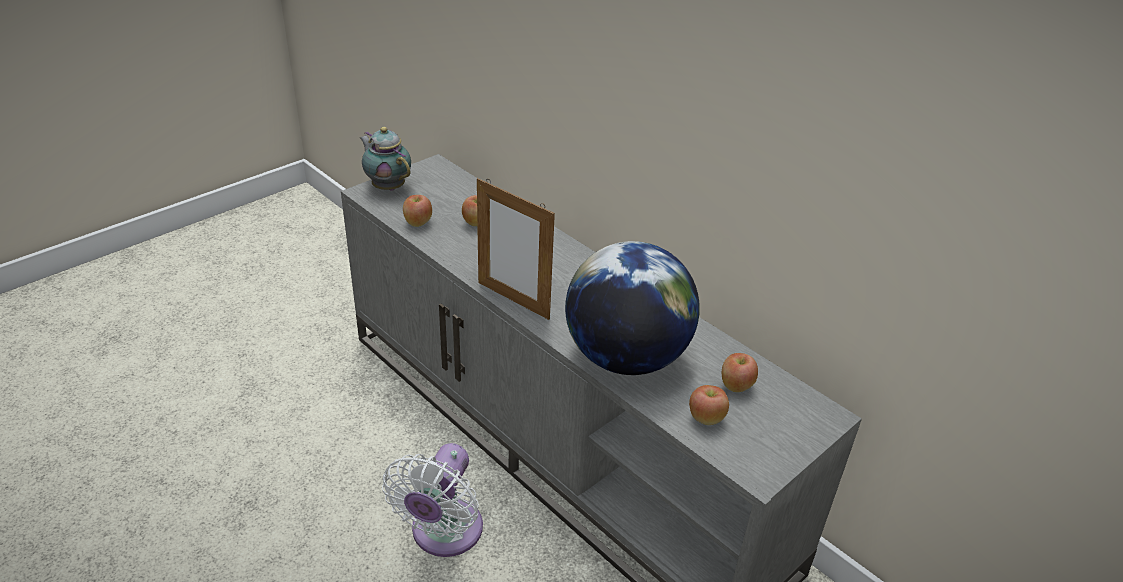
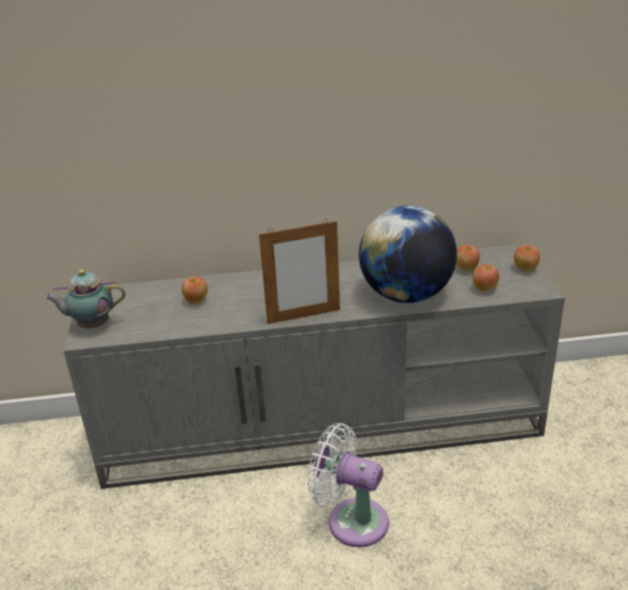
camera: 50 degrees left, 5 degrees down
(417, 223) = (161, 326): apple -> apple (525, 269)
(443, 534) = (351, 520): white fan -> white fan turned 150 degrees clockwise

